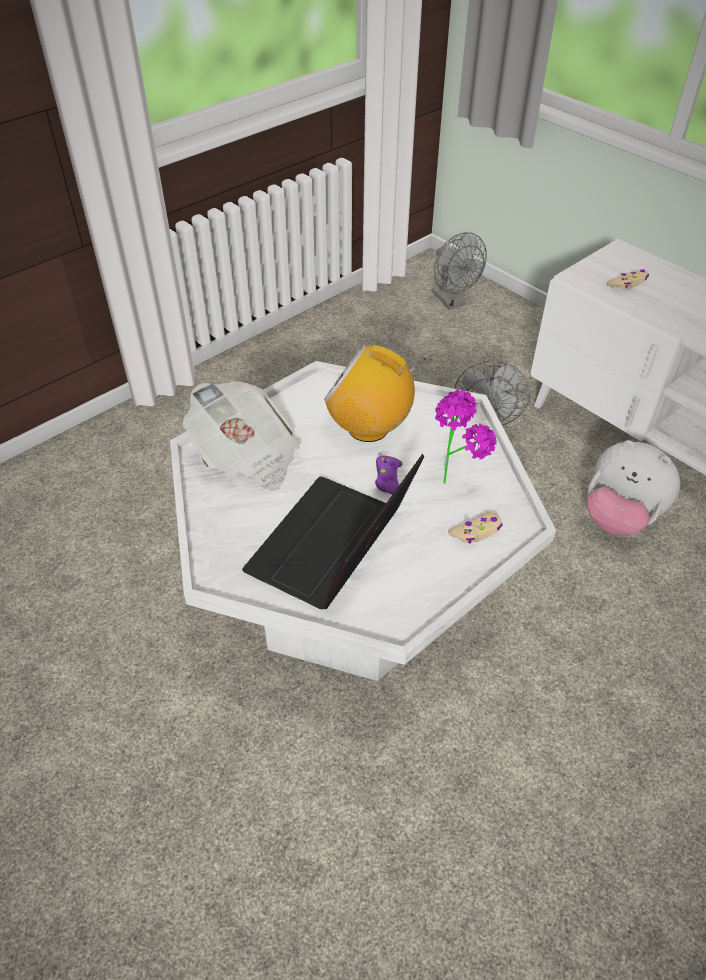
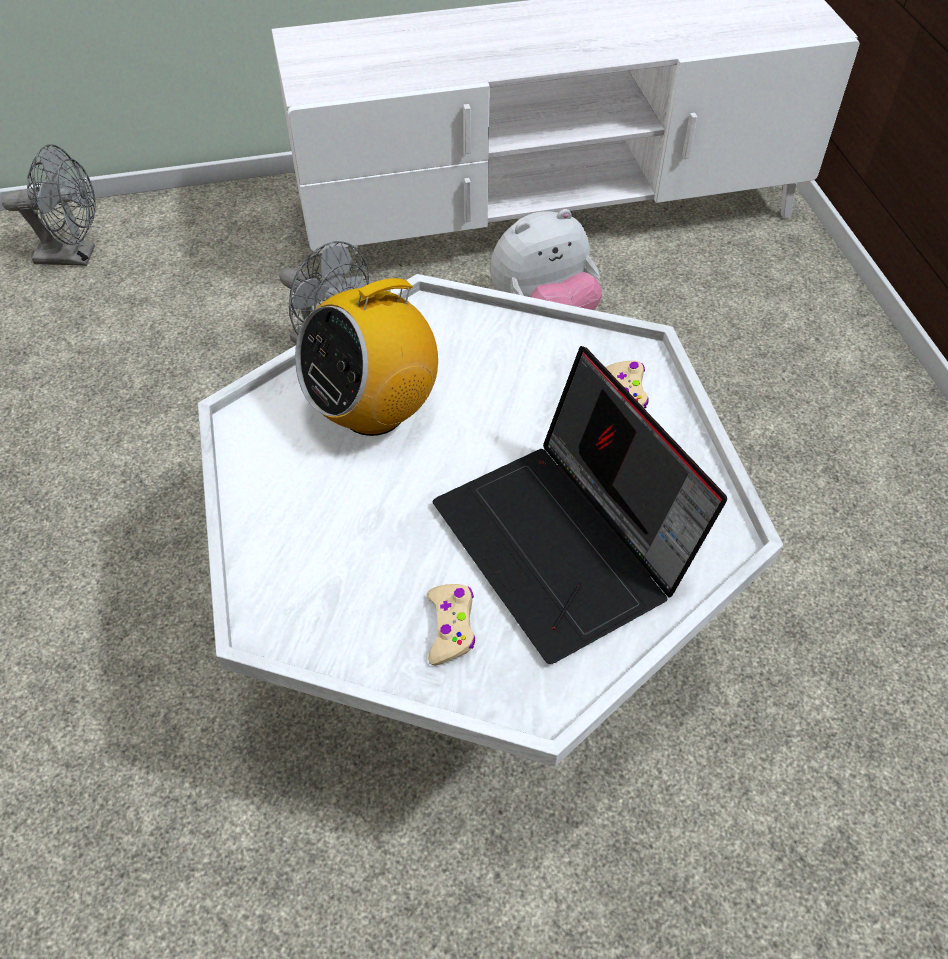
camera: 60 degrees left, 5 degrees up
(246, 456) = (321, 571): newspaper -> none
(388, 480) = (485, 435): purple game controller -> none
(455, 477) = (525, 371): potted plant -> none
(627, 283) = (360, 64): beige game controller -> beige game controller (451, 627)

